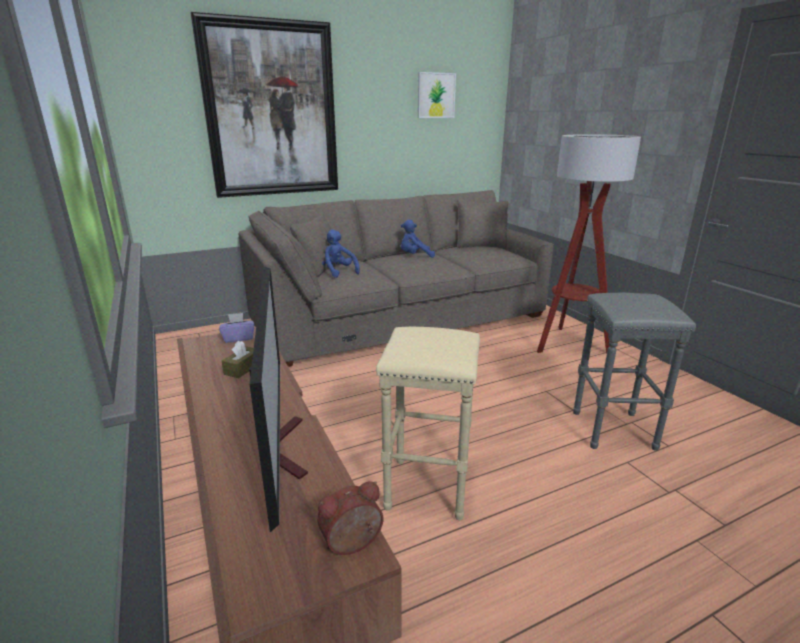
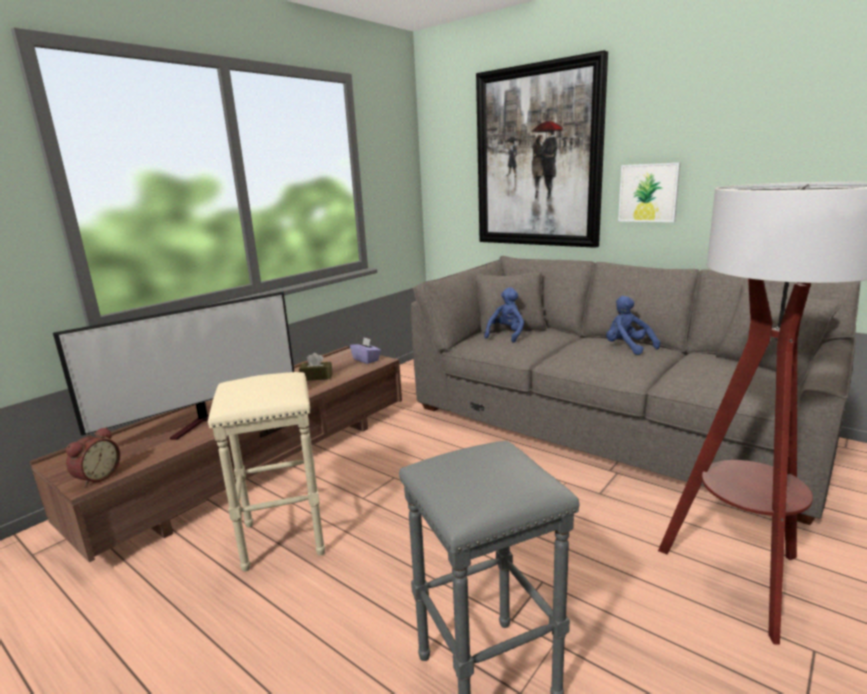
camera: 65 degrees right, 5 degrees down
(353, 545) = (97, 477): alarm clock -> alarm clock turned 75 degrees clockwise
(436, 95) = (772, 119): picture -> picture (648, 193)

